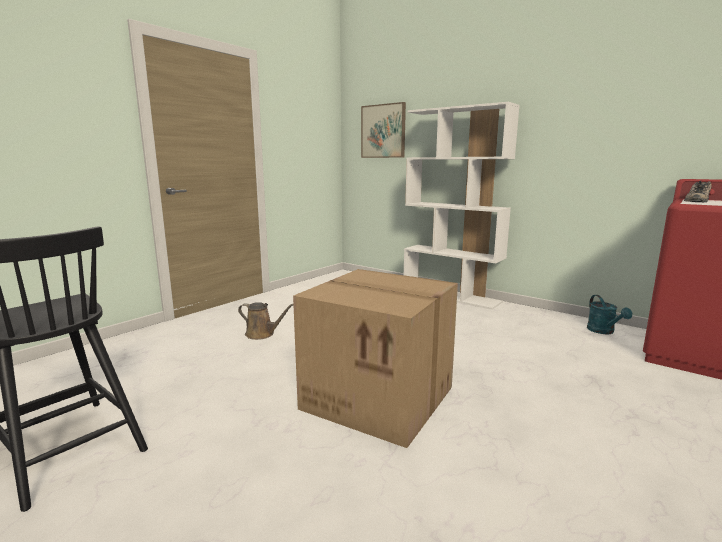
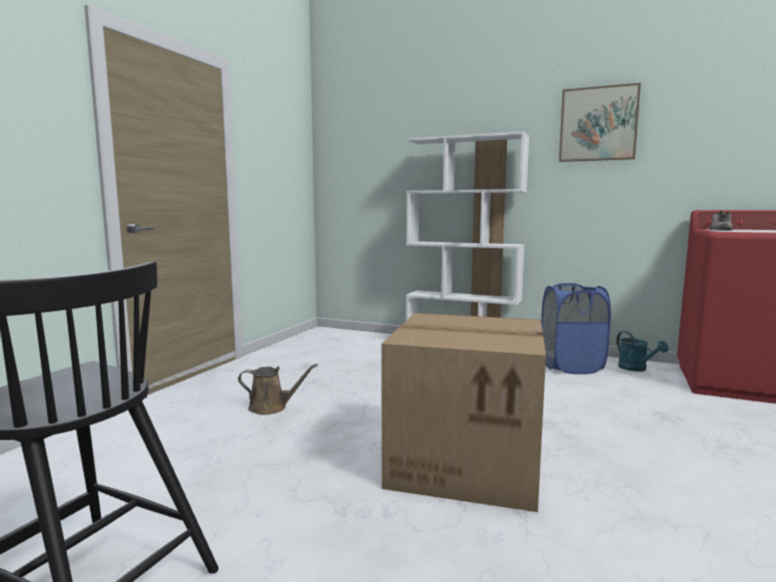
camera: 15 degrees left, 5 degrees down
(383, 131) = (369, 162): picture -> picture (598, 124)
(539, 323) = (571, 366): none -> blue laundry basket

